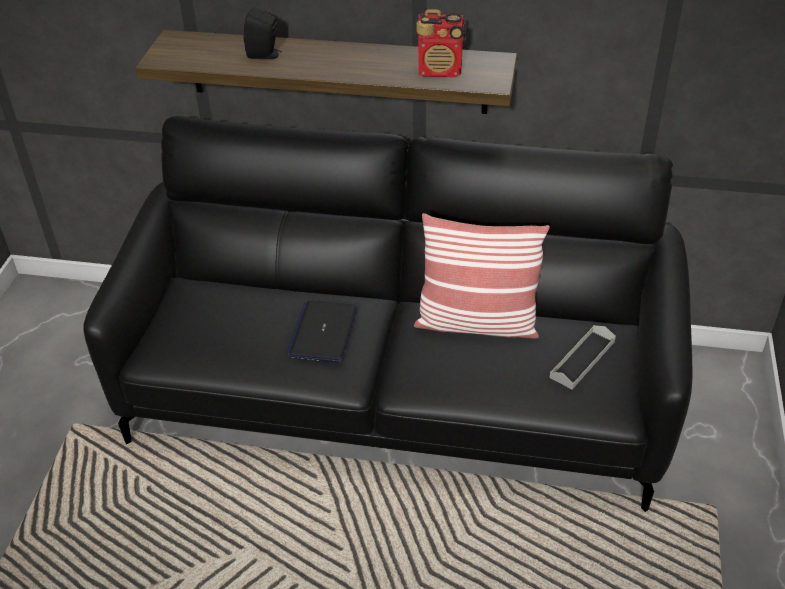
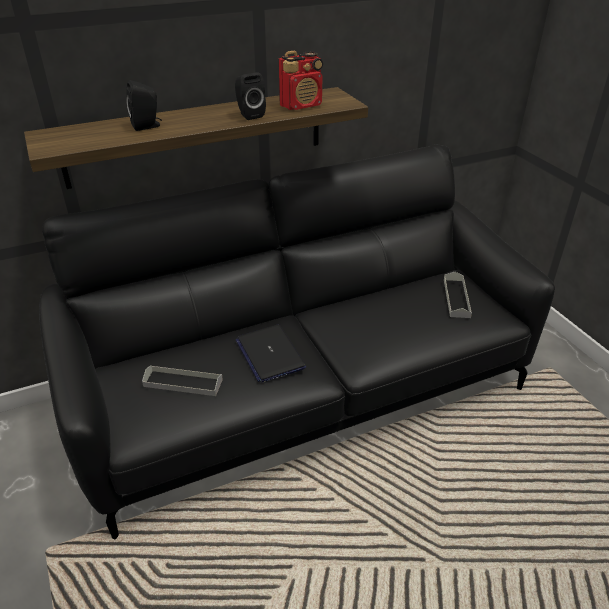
camera: 35 degrees left, 5 degrees down
(224, 325) = (183, 383): none -> grey tray
(373, 68) = (249, 115): none -> black speaker
(476, 323) = (369, 303): pillow -> none

